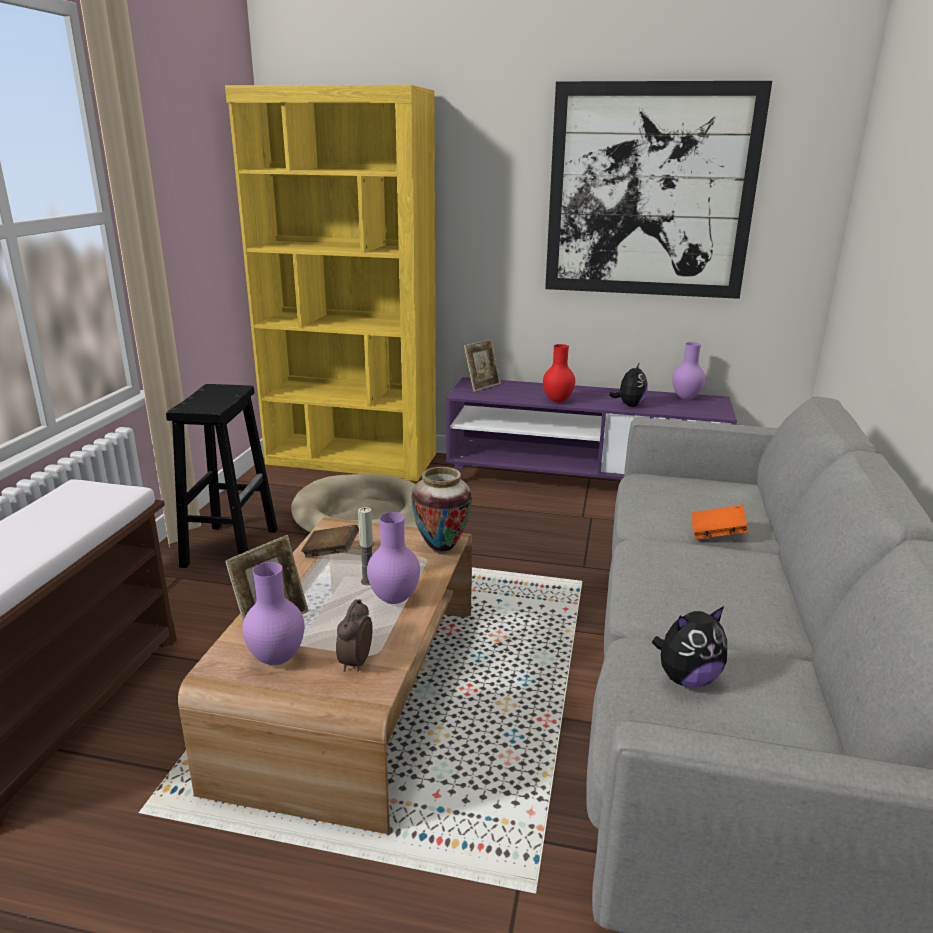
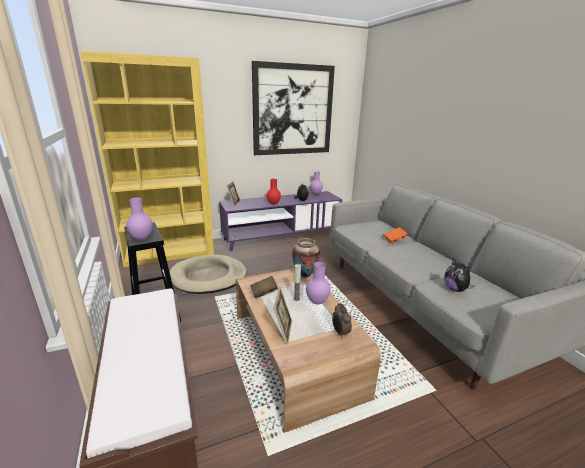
camera: 35 degrees left, 0 degrees up
(277, 658) = (309, 345): purple vase -> purple vase (142, 238)
(687, 678) = (455, 289): plush toy -> plush toy turned 120 degrees clockwise

